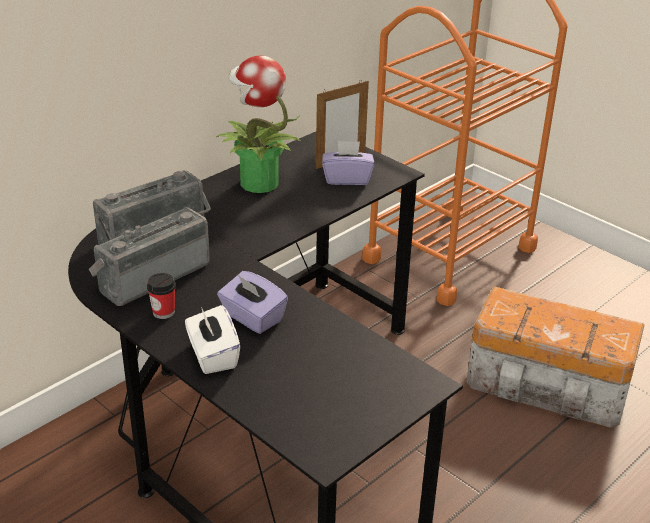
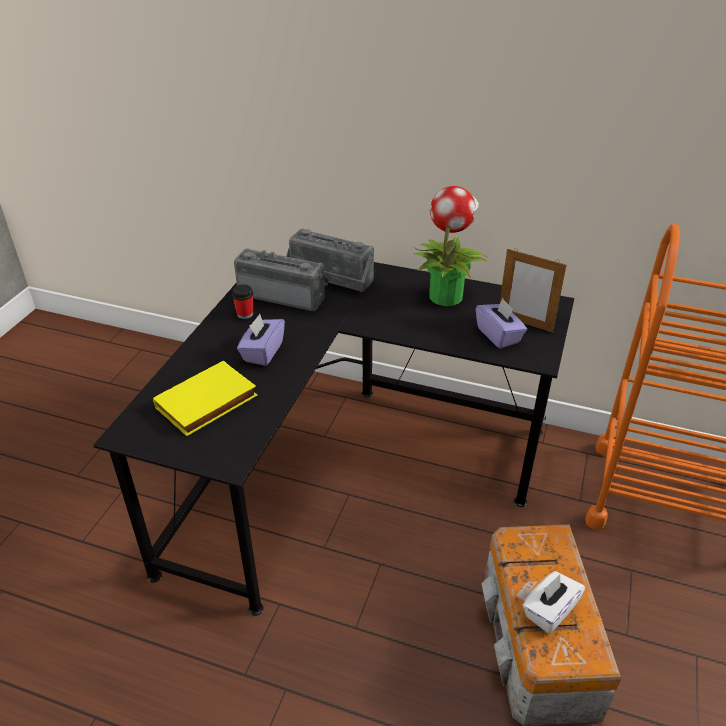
camera: 65 degrees right, 5 degrees up
(212, 356) = (209, 350): white tissue box -> white tissue box (549, 611)
(314, 378) = (207, 403): none -> yellow book

